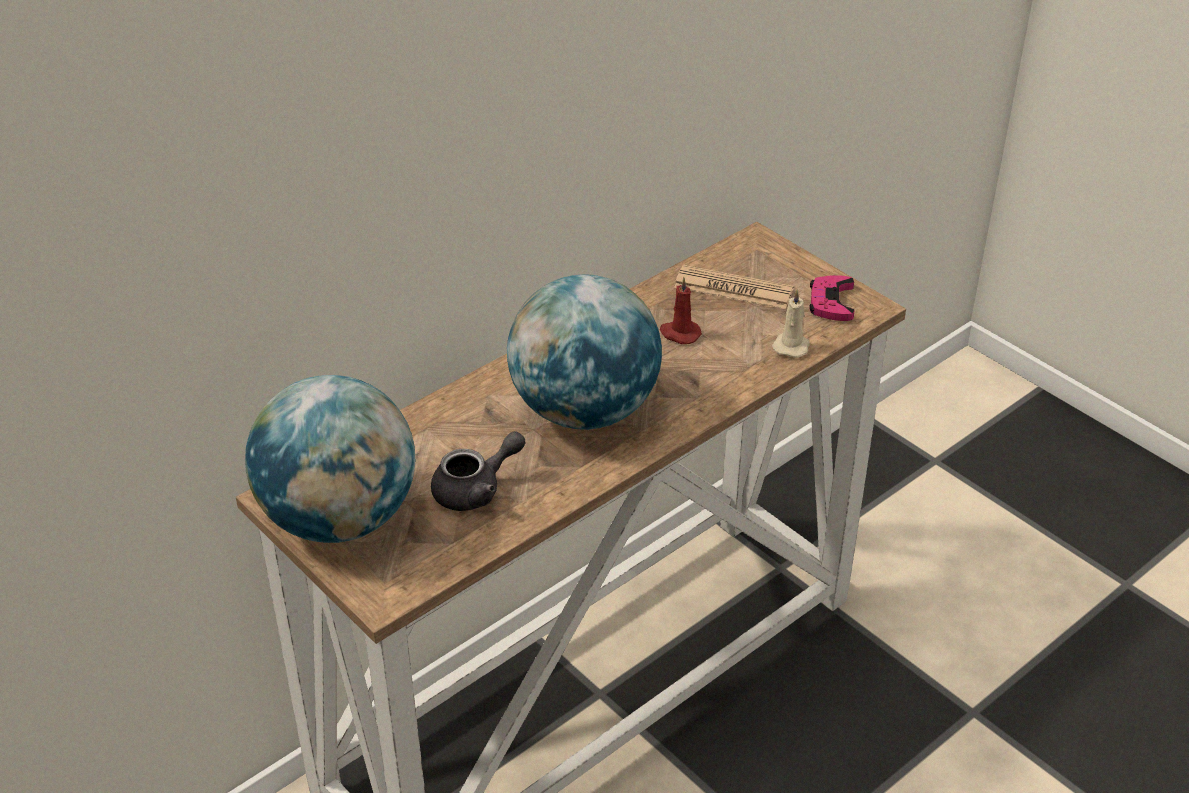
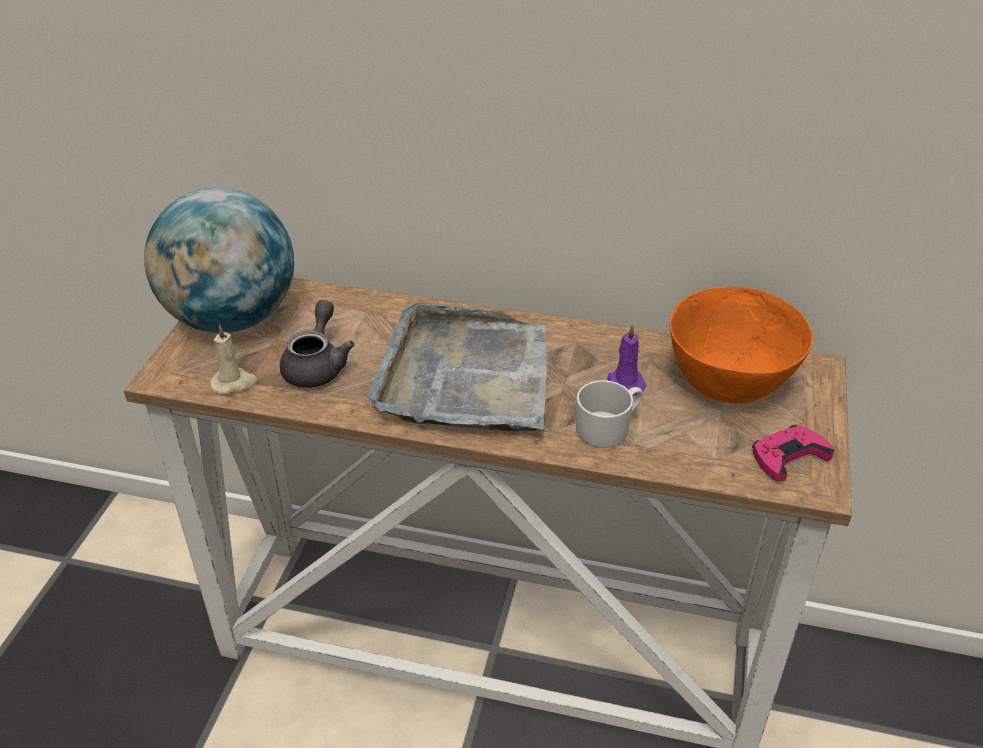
camera: 55 degrees right, 0 degrees up
(476, 490) = (317, 365): grey teapot -> grey teapot turned 105 degrees counterclockwise
(584, 410) = (465, 376): globe -> grey tray
(679, 333) = (625, 382): red candle -> purple candle
(722, 367) = (608, 428): none -> white mug
(733, 289) = (727, 386): newspaper -> orange bowl
(791, 345) = (691, 458): beige candle -> beige candle (234, 383)

